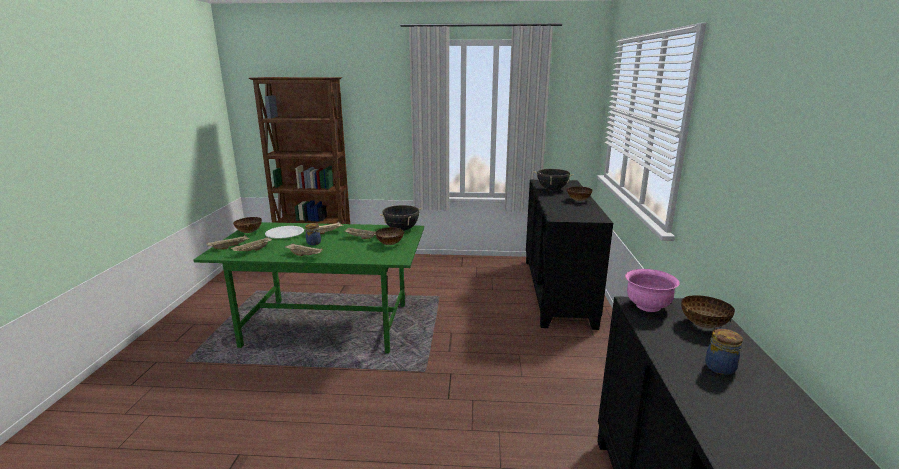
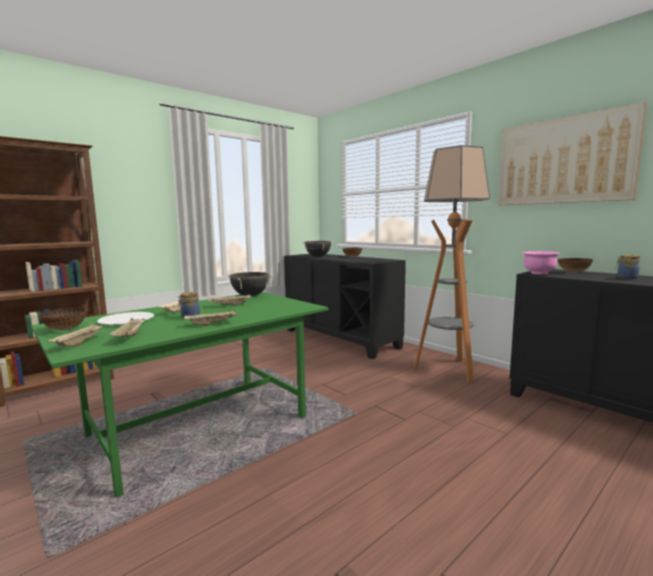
camera: 45 degrees left, 10 degrees down
(389, 244) = (270, 303): bowl -> none
(593, 378) = (448, 370): none -> floor lamp
(760, 137) = (563, 161): none -> picture

